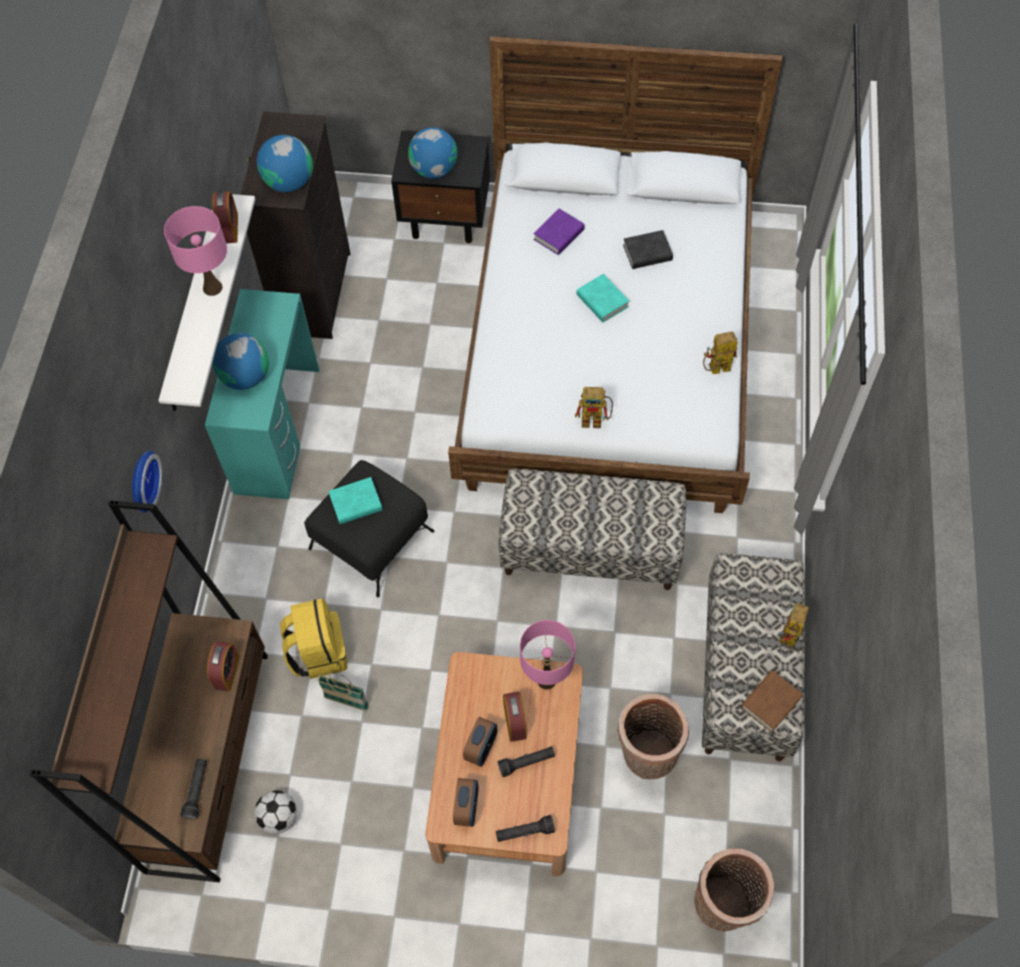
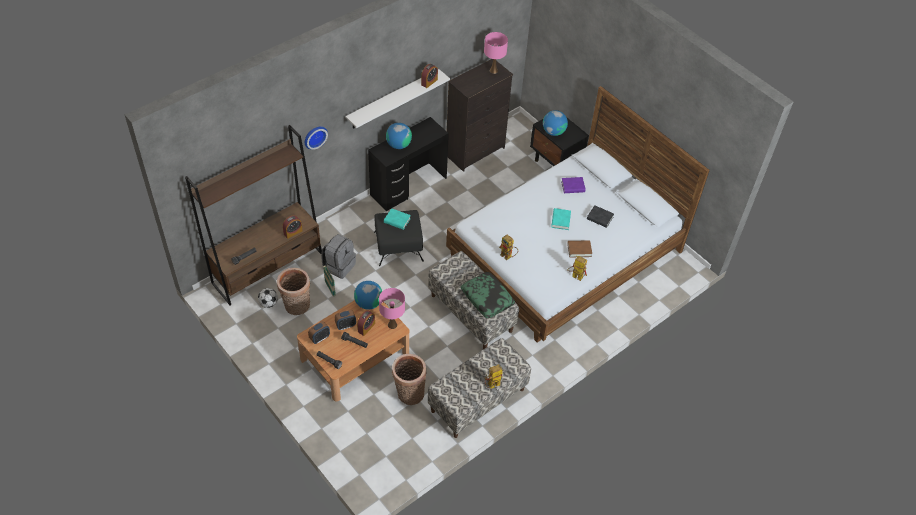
camera: 40 degrees right, 10 degrees down
(213, 288) = (402, 96): pink table lamp -> pink table lamp (493, 71)
(277, 430) = (408, 186): turquoise desk -> black desk
(289, 182) = (474, 86): globe -> globe (368, 303)
(318, 652) = (339, 266): yellow backpack -> grey backpack
(630, 511) = (487, 298): none -> pillow
(724, 906) = (377, 461): basket -> basket (297, 307)
(770, 702) = (459, 397): brown book -> brown book (579, 250)

